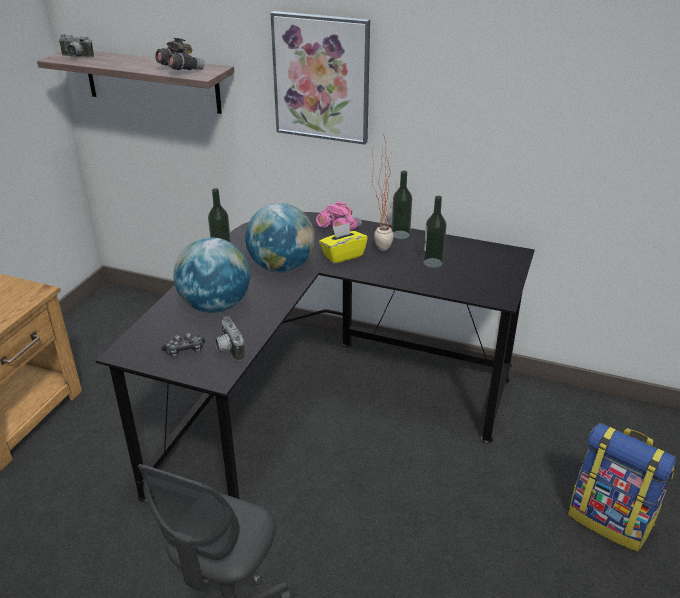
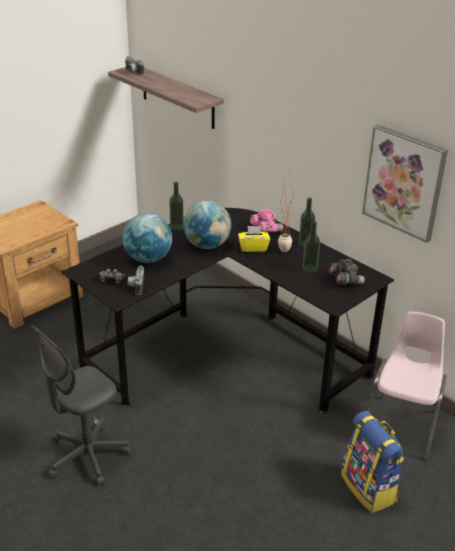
camera: 25 degrees right, 0 degrees up
(180, 70) = (186, 96): grey binoculars -> grey binoculars (345, 280)
(322, 78) = (273, 119): picture -> picture (404, 182)
(582, 426) = (402, 426): none -> pink chair

